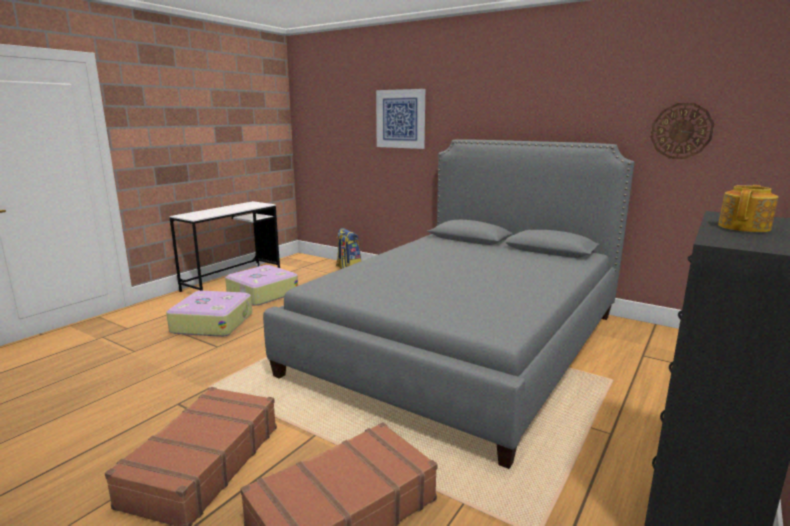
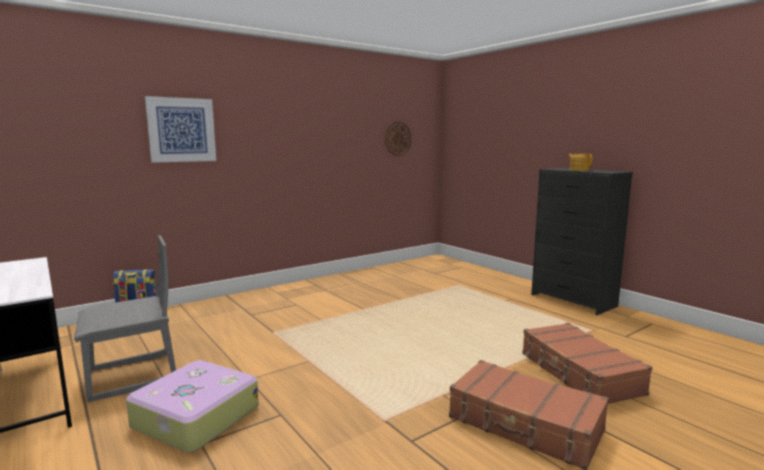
camera: 70 degrees left, 5 degrees down
(262, 293) = (132, 377): suitcase -> grey chair
(462, 342) = (380, 307): grey bed -> none

